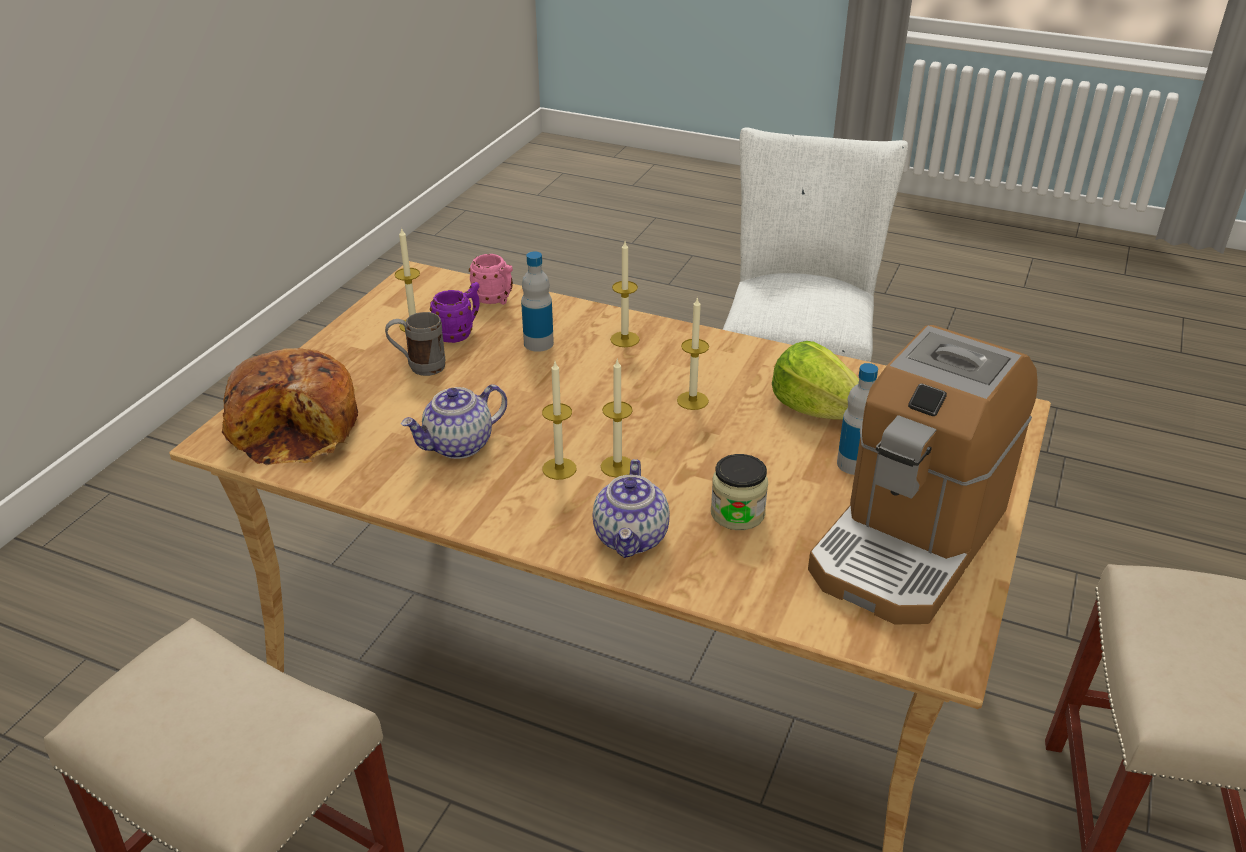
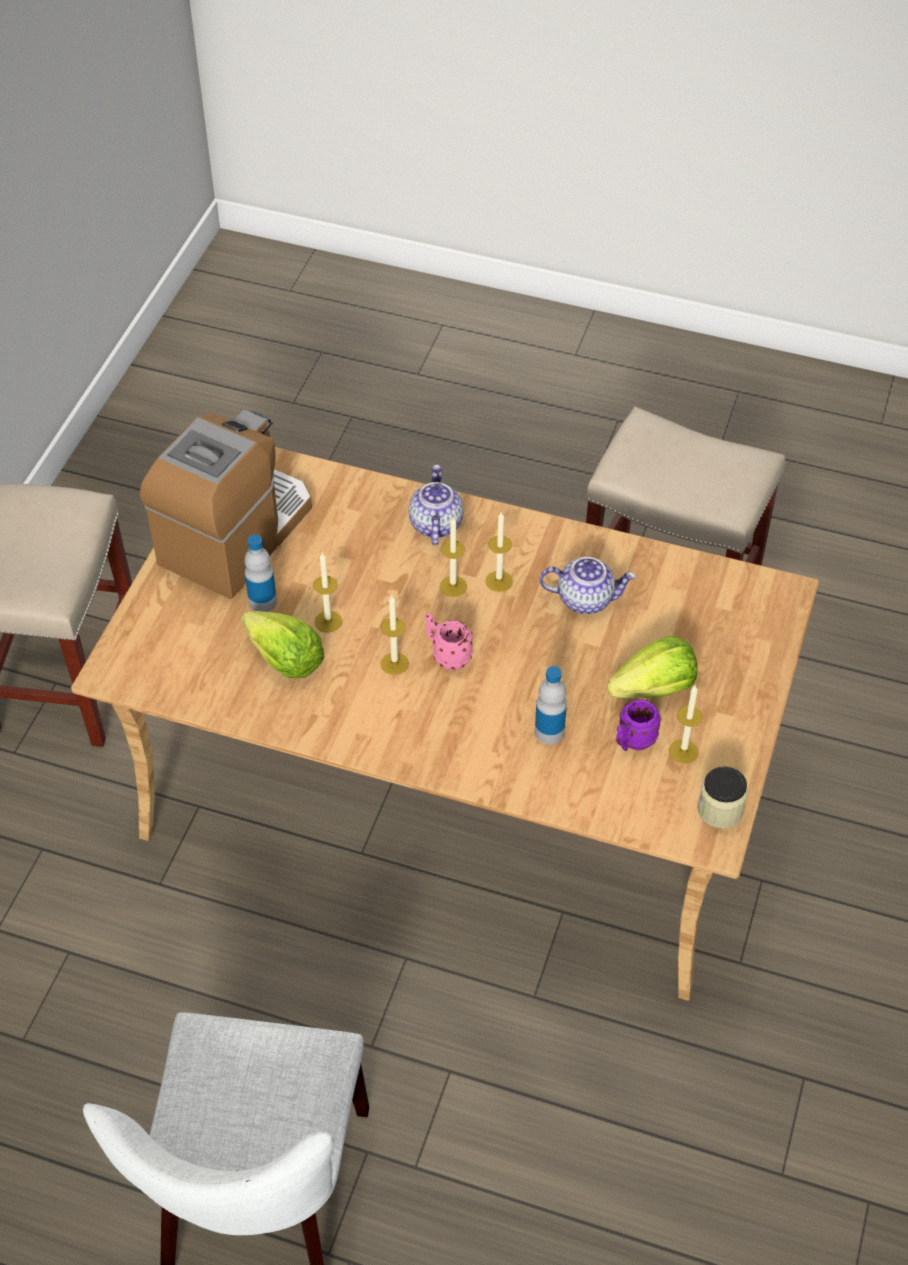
camera: 175 degrees right, 15 degrees up
(298, 426) = (728, 610): bread -> none
(418, 367) = (654, 689): grey mug -> lettuce
(458, 445) = (586, 599): teapot -> teapot turned 45 degrees clockwise
(495, 300) = (612, 801): pink mug -> pink mug (447, 656)
(624, 339) = (464, 744): candle -> candle (328, 621)
(737, 513) = (358, 549): jar -> jar (720, 810)

